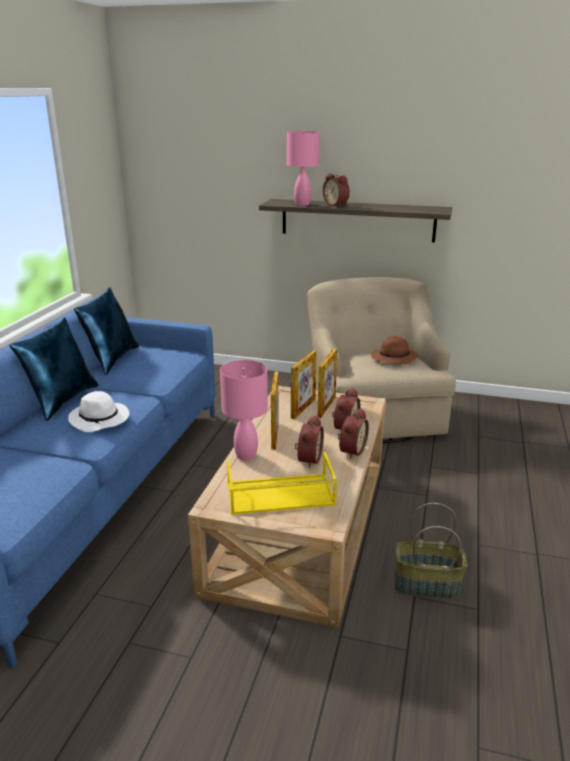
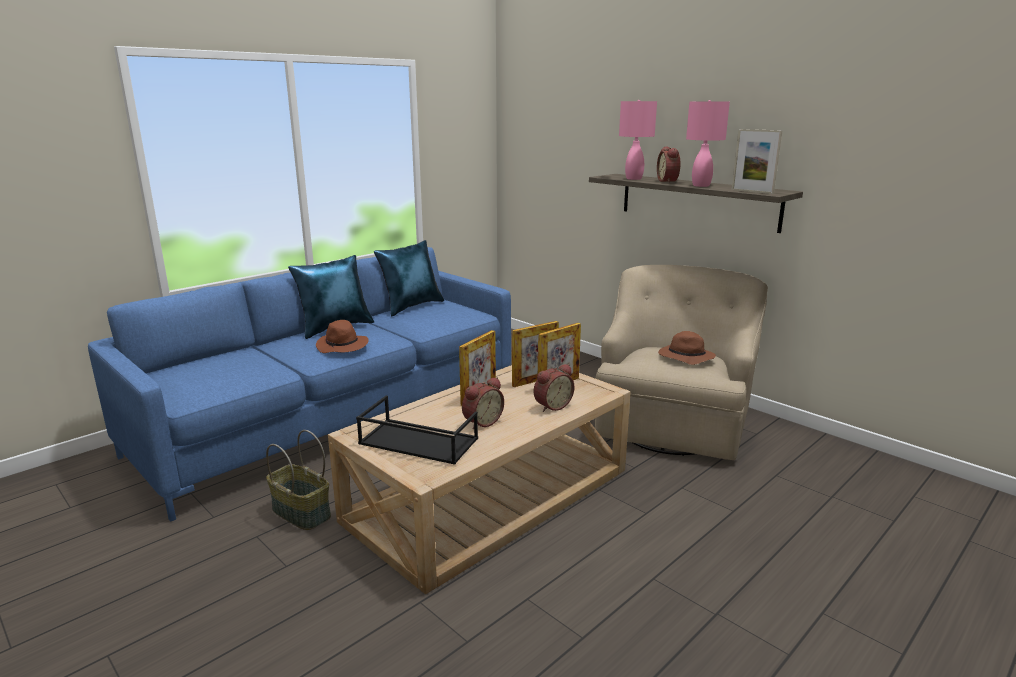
camera: 30 degrees right, 5 degrees down
(100, 419) = (343, 346): white hat -> brown hat
(246, 455) = (432, 404): pink table lamp -> pink table lamp (701, 185)
(279, 495) = (417, 441): yellow tray -> black tray
(351, 451) = (530, 425): alarm clock -> none
(422, 211) = (752, 191): none -> picture frame
(426, 585) = (550, 594): basket -> basket (300, 513)

